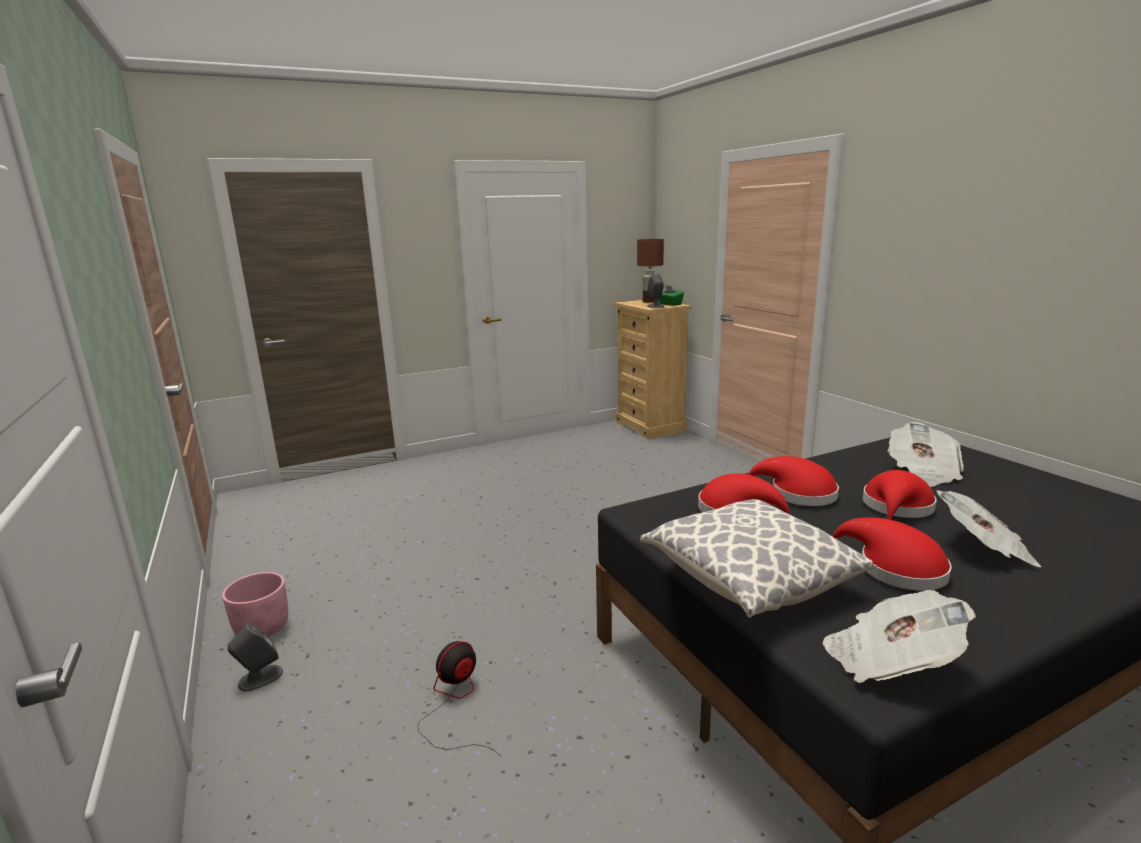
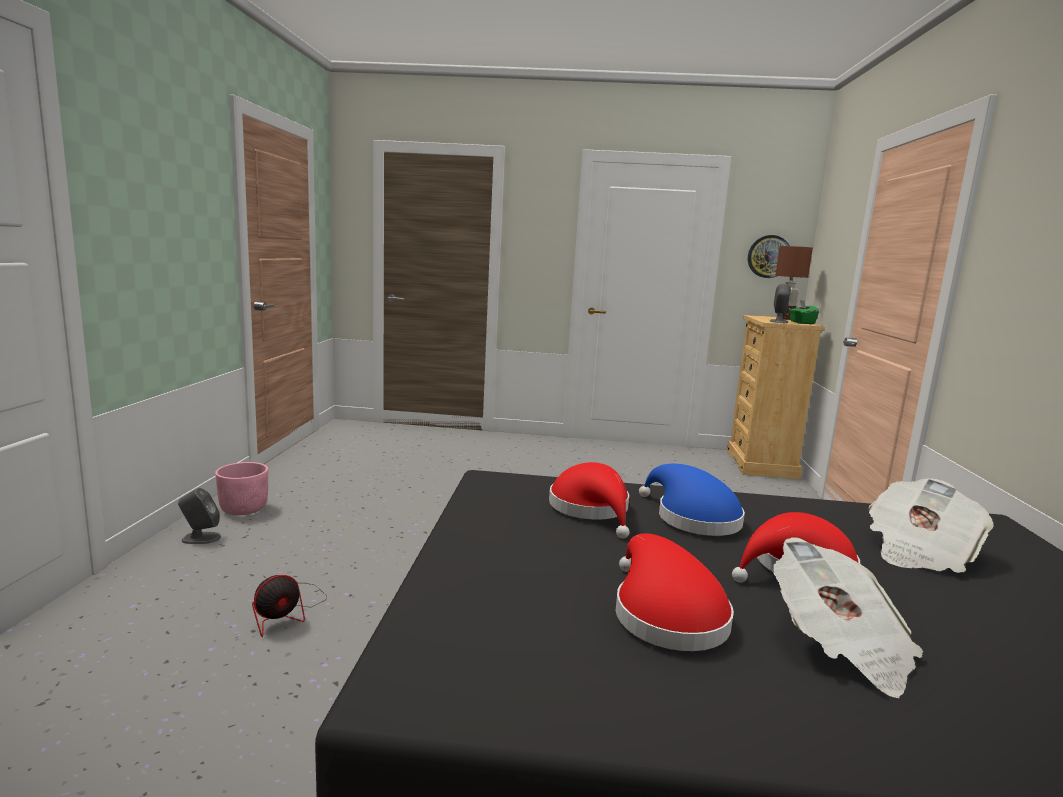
camera: 30 degrees right, 5 degrees down
(455, 703) = (286, 611): fan -> fan turned 150 degrees clockwise
(625, 248) = (769, 256): none -> wall clock
(748, 580) = (480, 560): pillow -> none
(797, 494) = (692, 518): red hat -> blue hat
(889, 662) = (469, 680): newspaper -> none

